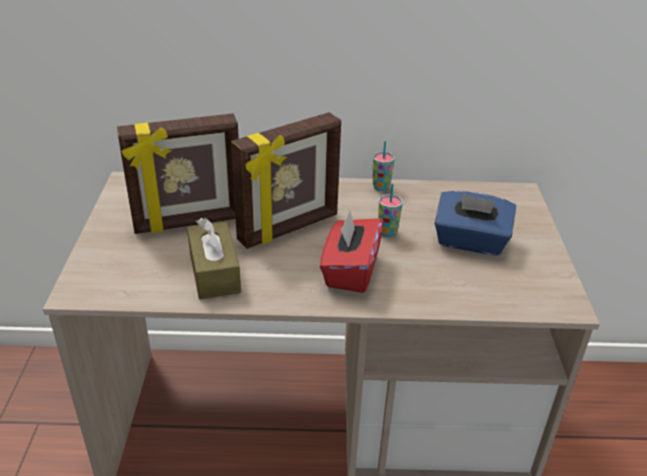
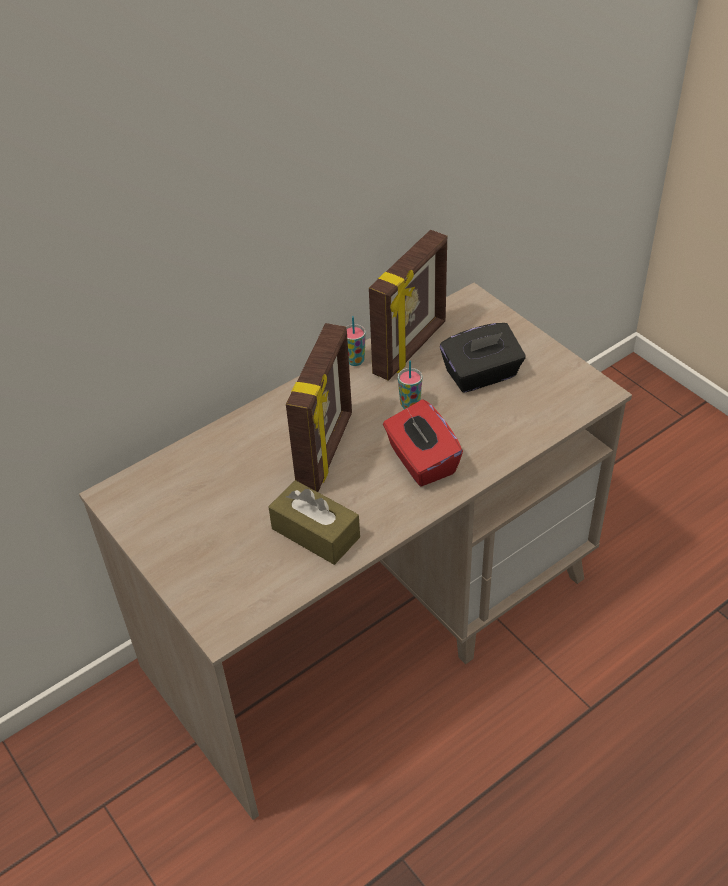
camera: 35 degrees left, 10 degrees up
(188, 223) = (232, 501): picture frame -> picture frame (411, 349)
(470, 242) = (481, 375): blue tissue box -> black tissue box

